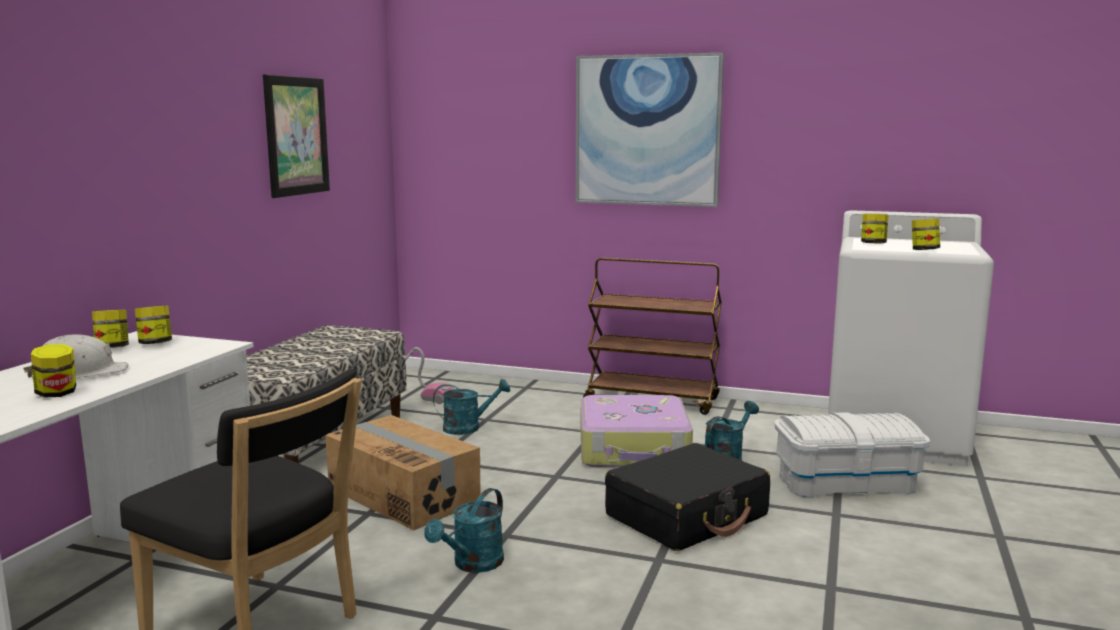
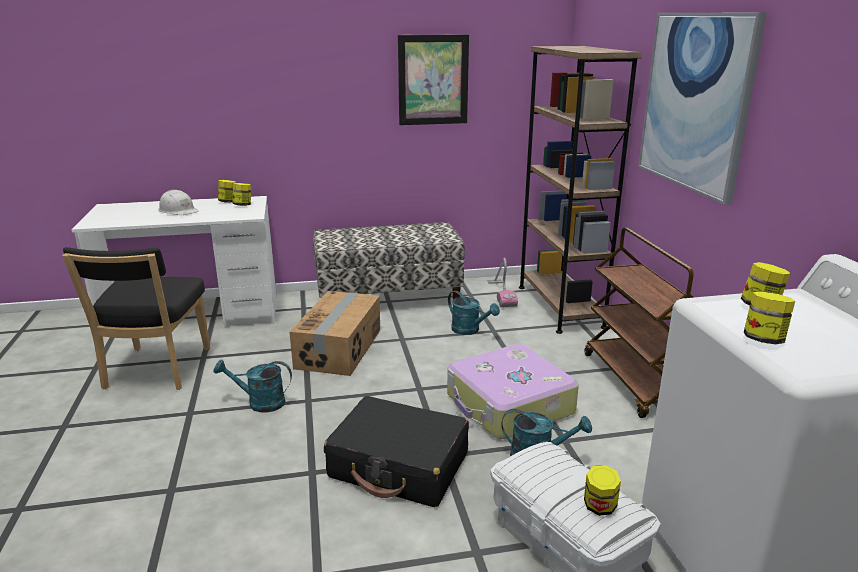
camera: 60 degrees right, 10 degrees up
(57, 394) = (141, 218): jar -> jar (599, 507)
(481, 384) = (560, 306): none -> brown bookcase

